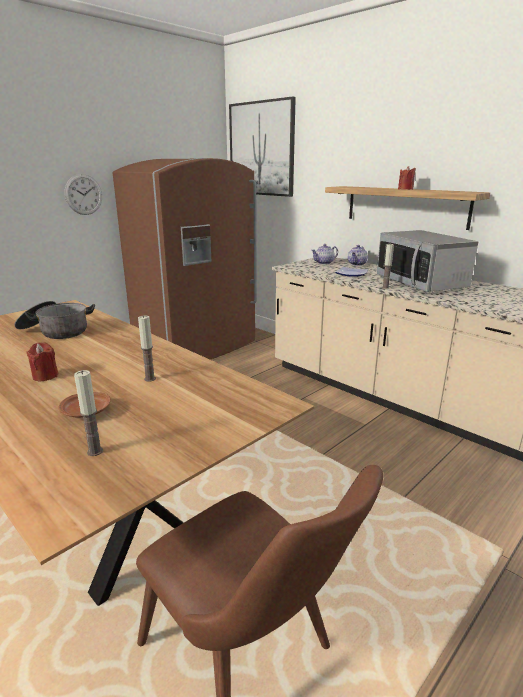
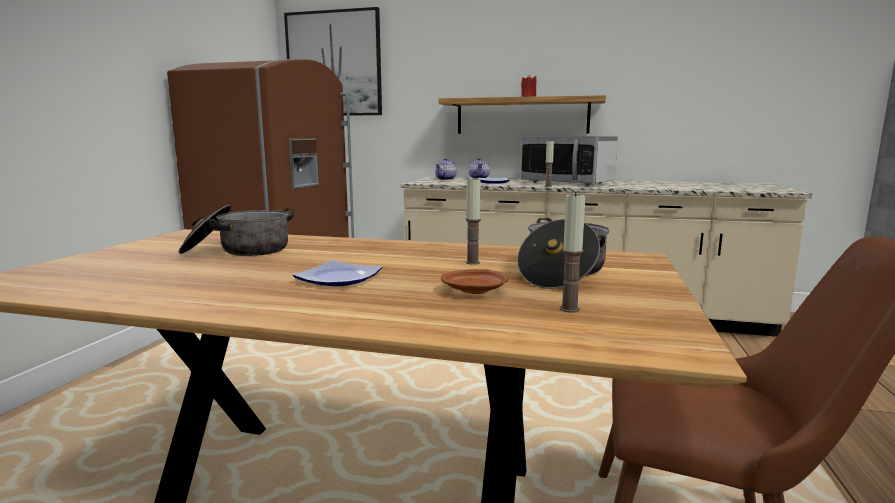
camera: 30 degrees left, 10 degrees down
(45, 376) = (337, 279): red candle -> plate
(83, 194) = (131, 98): wall clock -> none
(178, 409) = (562, 273): none -> cooking pot

